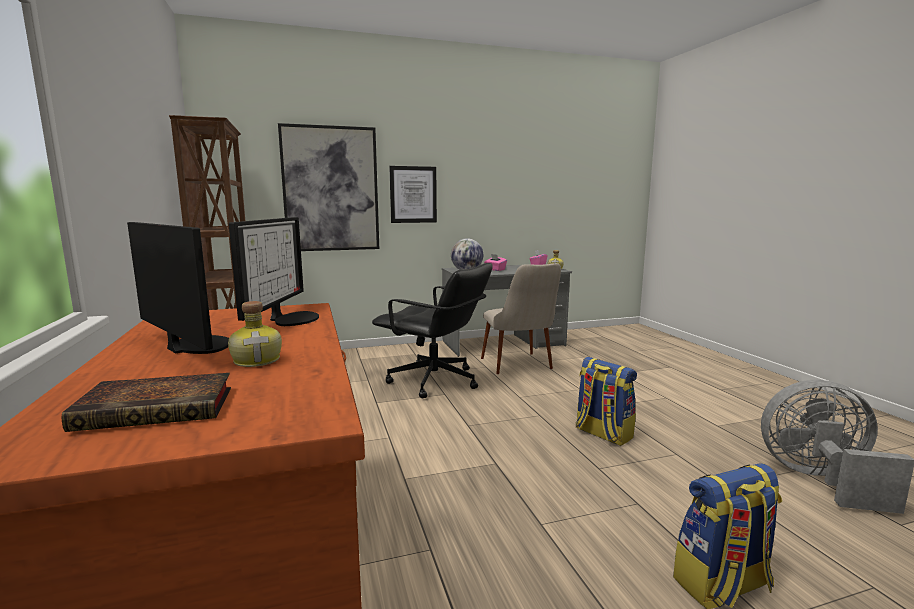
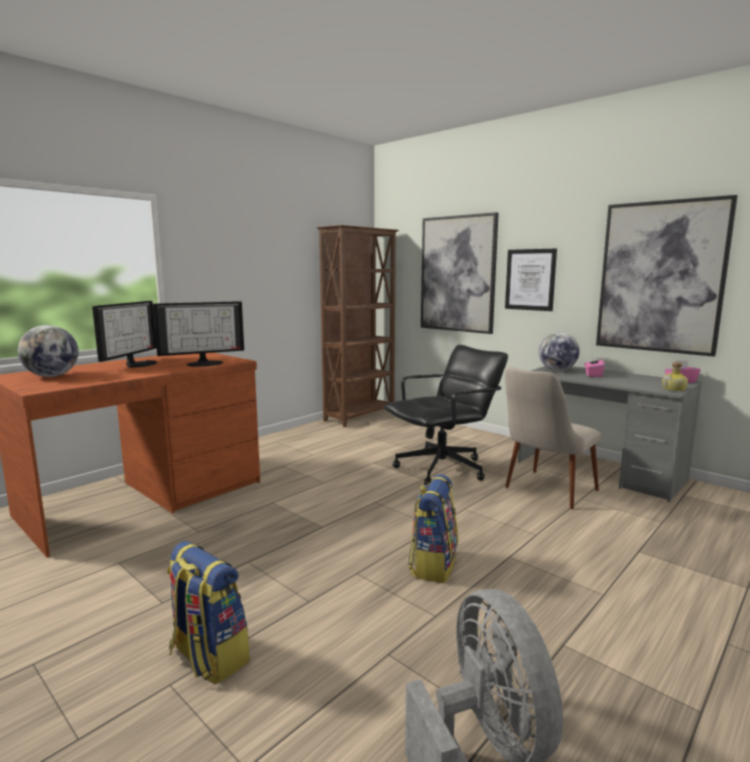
camera: 60 degrees right, 0 degrees up
(161, 408) = (52, 376): book -> globe
(258, 360) = (118, 373): bottle -> none
(435, 382) = (443, 469): black office chair -> black office chair turned 120 degrees counterclockwise
(513, 192) = (660, 277): none -> picture

